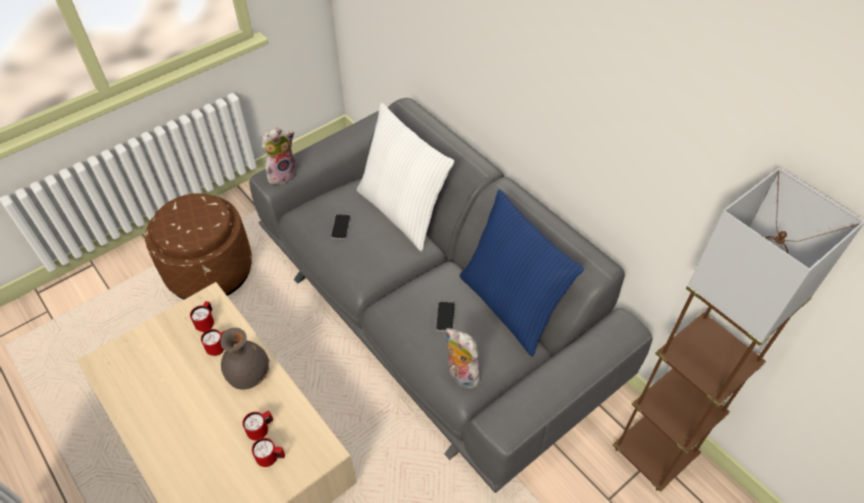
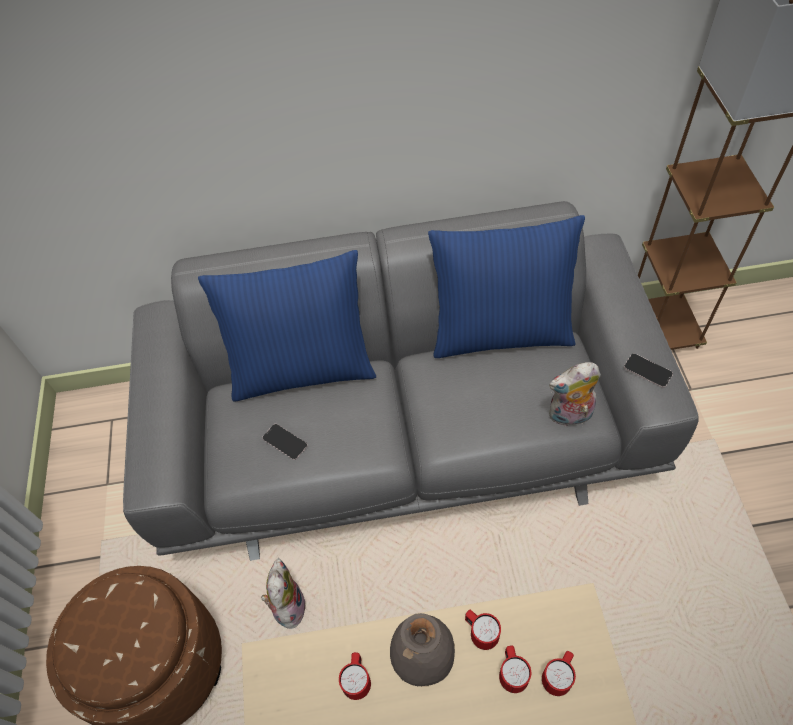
camera: 55 degrees left, 5 degrees up
(206, 323) = (305, 682): red mug -> red mug (480, 633)
(282, 174) = (155, 467): plush toy -> plush toy (287, 606)
(403, 211) = (303, 369): white pillow -> blue pillow
(445, 317) = (488, 394): phone -> phone (648, 371)

